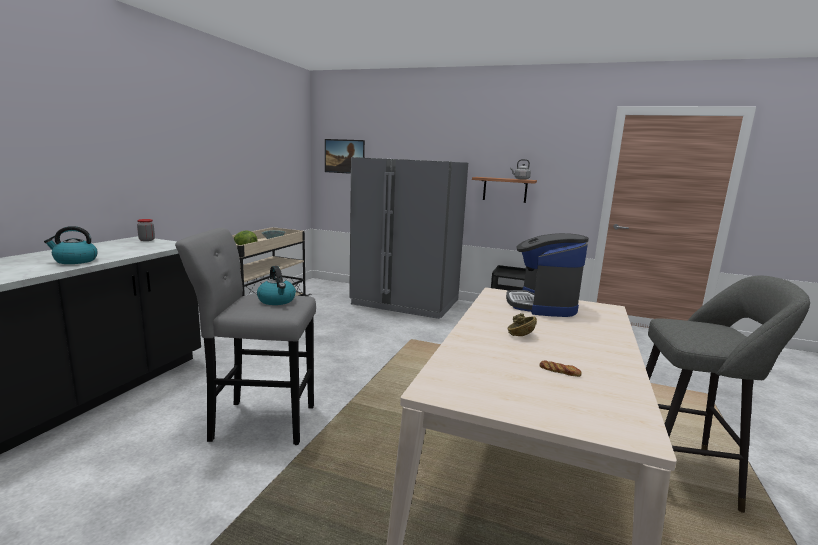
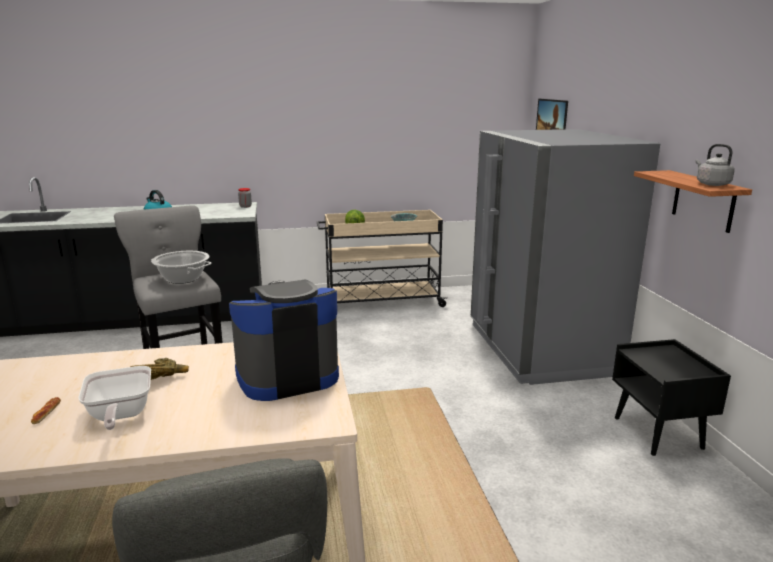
camera: 60 degrees right, 5 degrees up
(277, 301) = (183, 279): kettle -> cooking pot
(577, 349) = (119, 416): none -> frying pan

